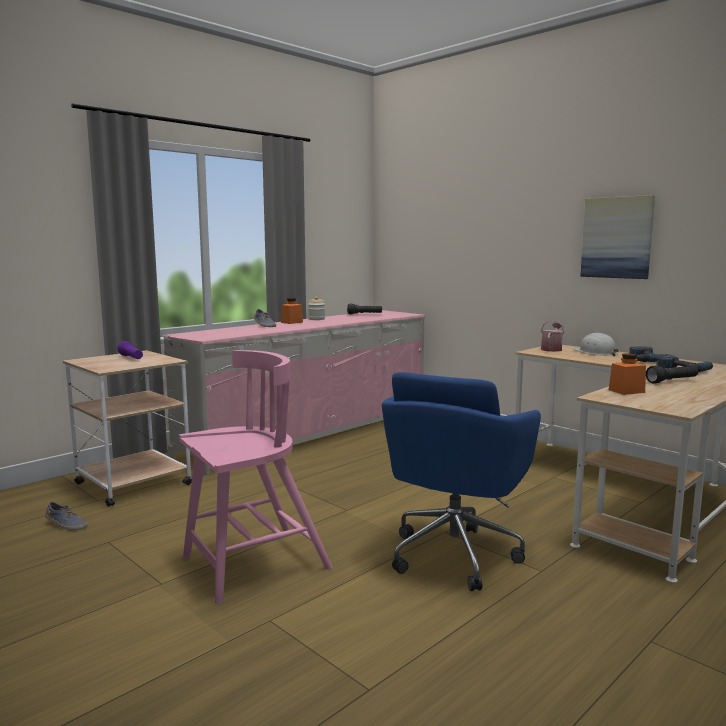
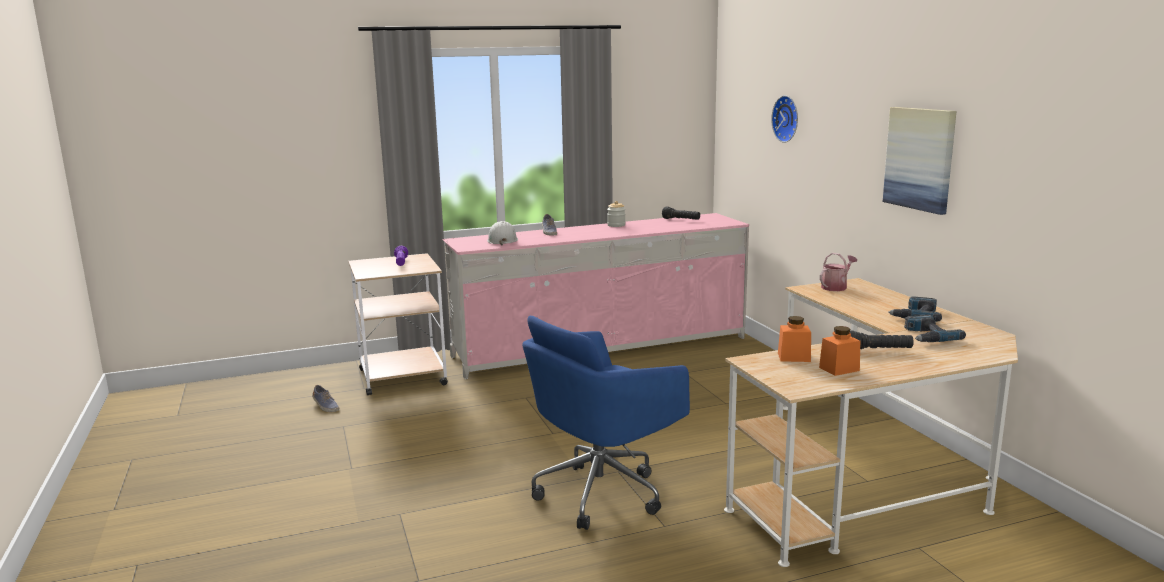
camera: 25 degrees right, 5 degrees up
(253, 564) = (429, 466): pink chair -> none
(292, 322) = (583, 229): orange jar -> orange jar (839, 369)
(463, 221) = (787, 118): none -> wall clock
(595, 352) = (879, 297): white hard hat -> white hard hat (502, 240)

